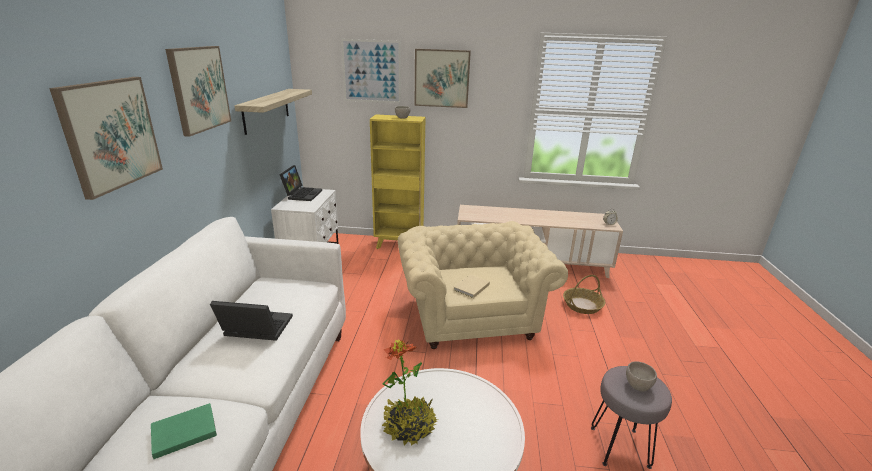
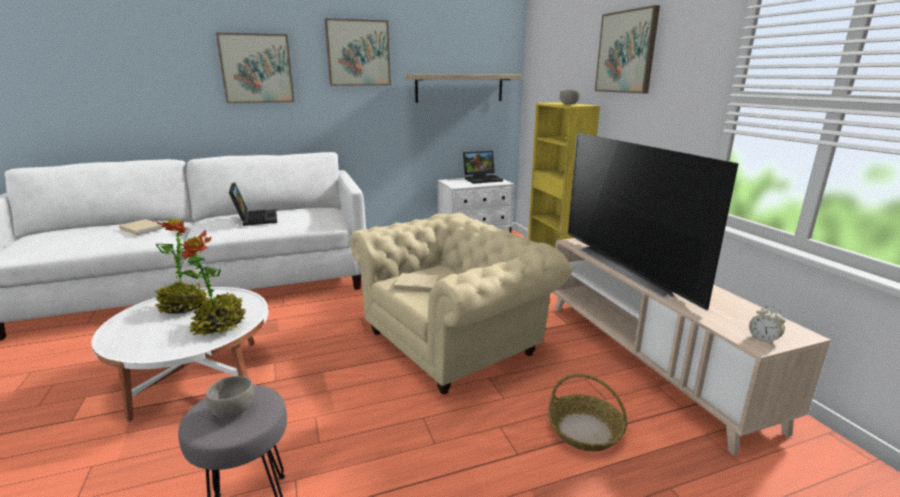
camera: 65 degrees right, 5 degrees down
(182, 432) = (141, 228): green book -> beige book
(371, 71) = (570, 50): picture -> none
(472, 400) = (219, 325): none -> potted plant
(519, 218) = (630, 268): none -> television

